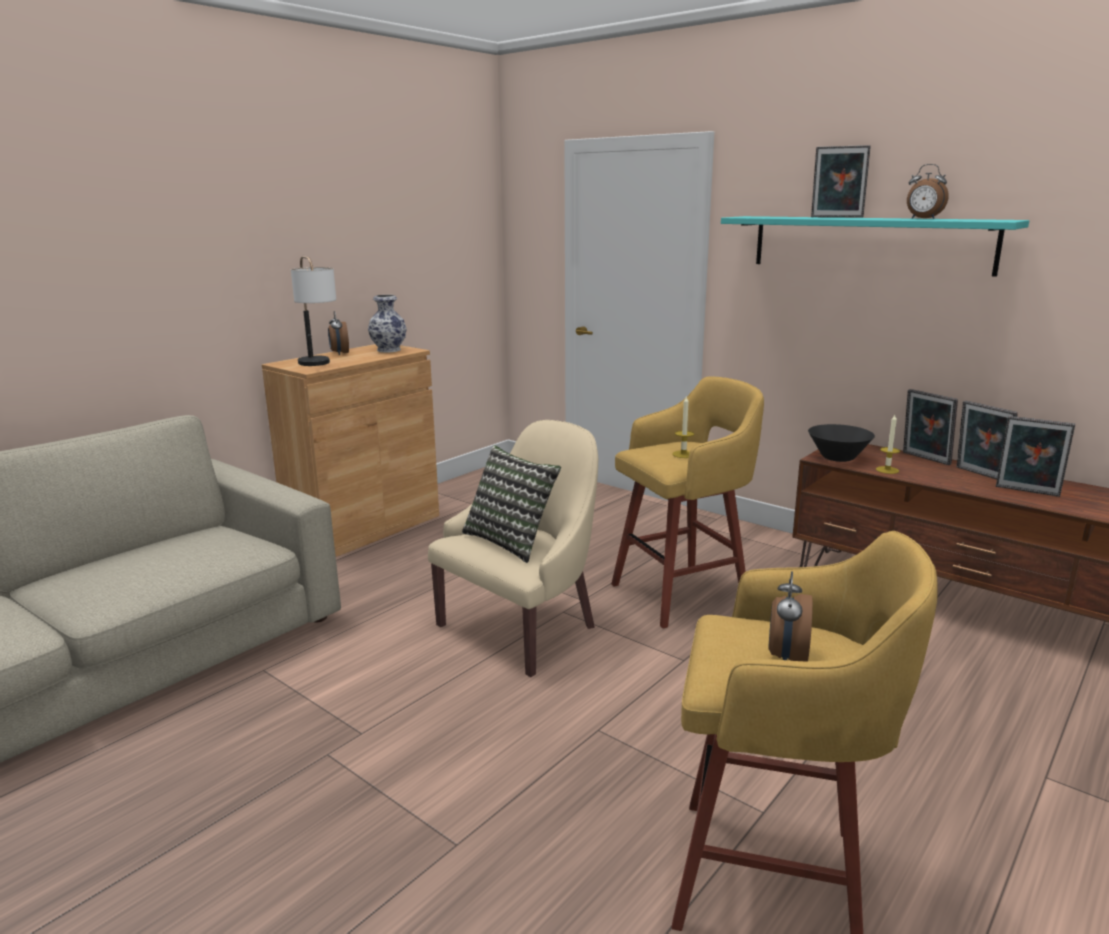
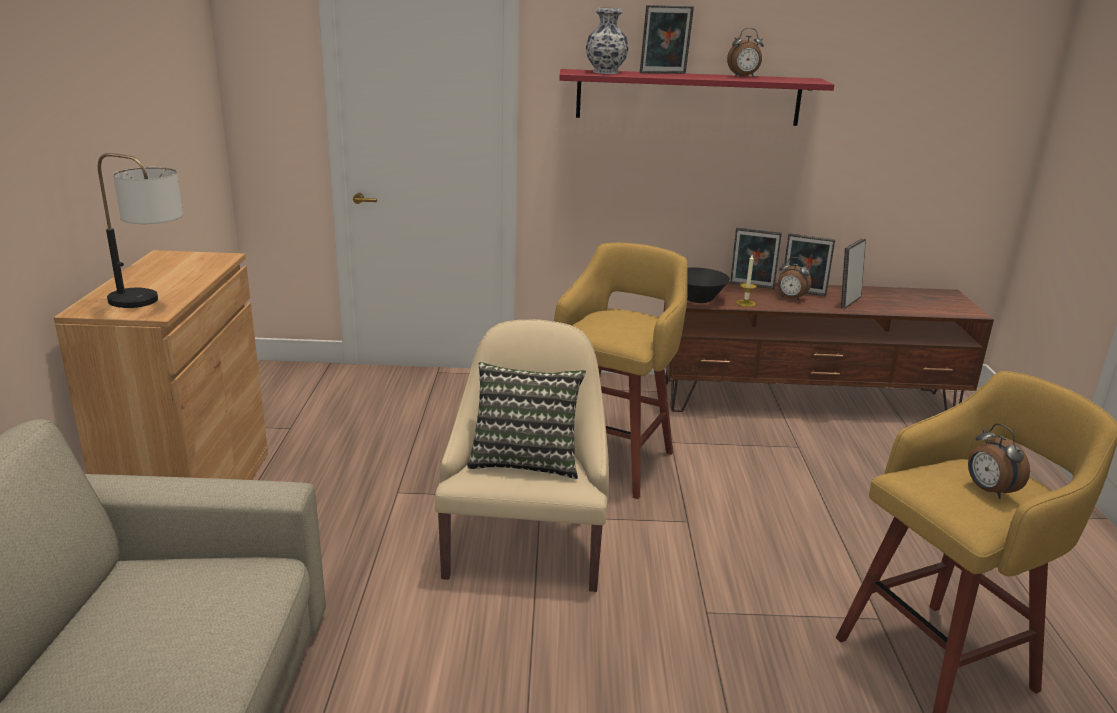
camera: 40 degrees left, 5 degrees up
(339, 353) = (133, 278): alarm clock -> alarm clock (790, 298)
(389, 350) = (192, 262): vase -> vase (605, 72)
(683, 454) = (626, 327): candle -> none
(869, 244) = (688, 97): turquoise shelf -> red shelf
(1027, 492) = (848, 302): picture frame -> picture frame turned 135 degrees clockwise

